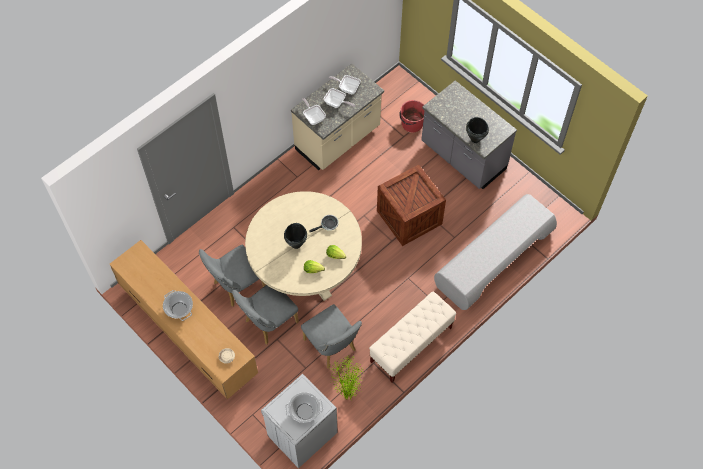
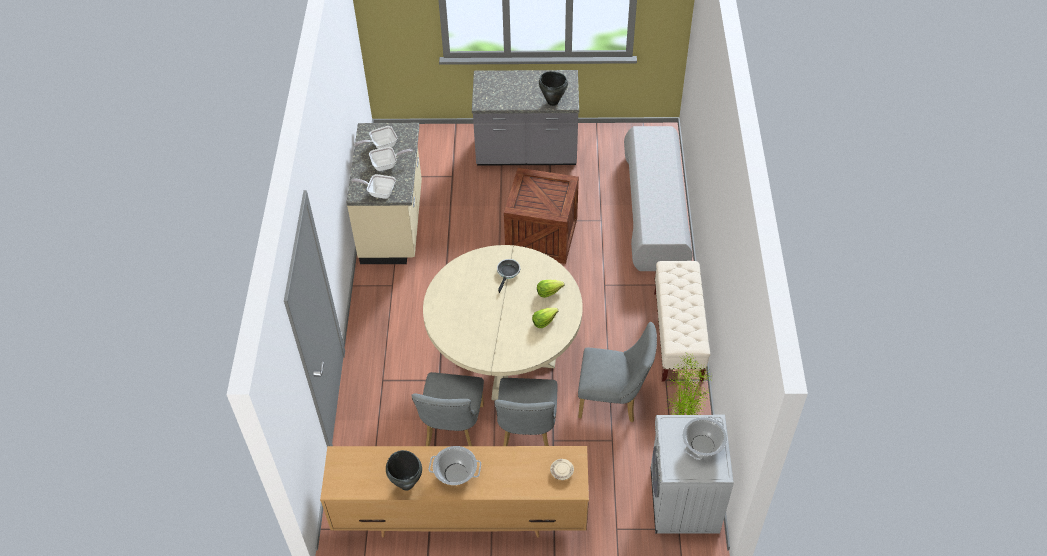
camera: 45 degrees left, 10 degrees down
(296, 244) = (500, 313): black cooking pot -> black cooking pot (407, 483)
(411, 124) = (447, 161): red bucket -> none

